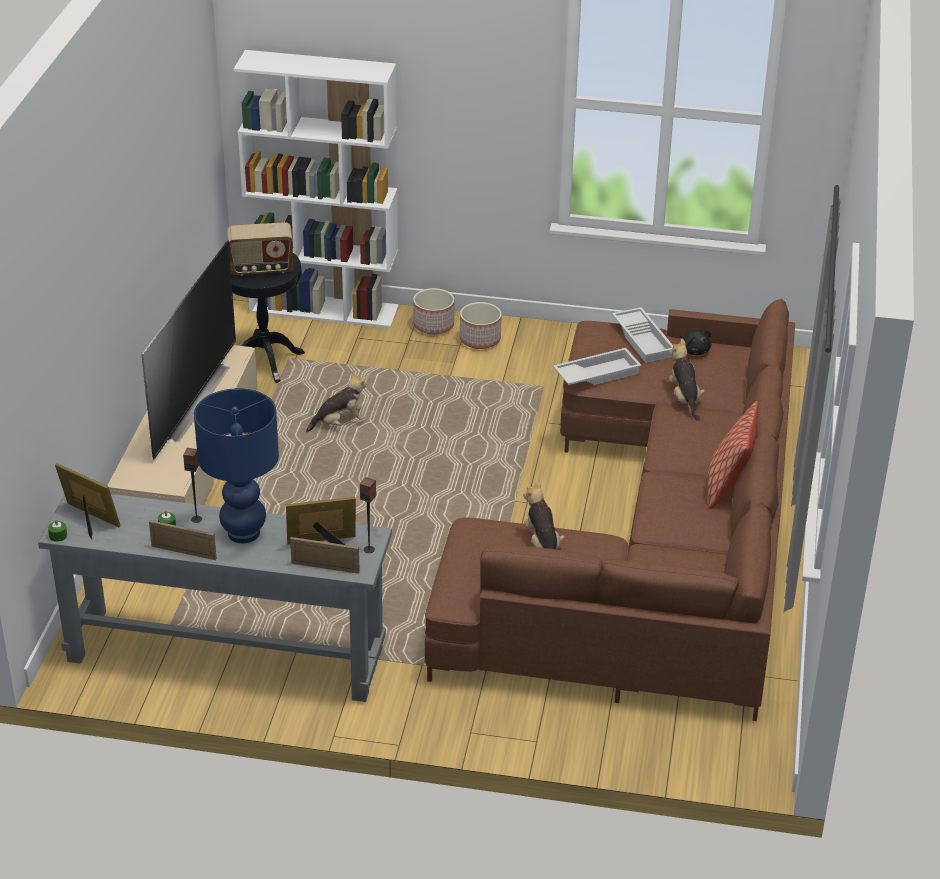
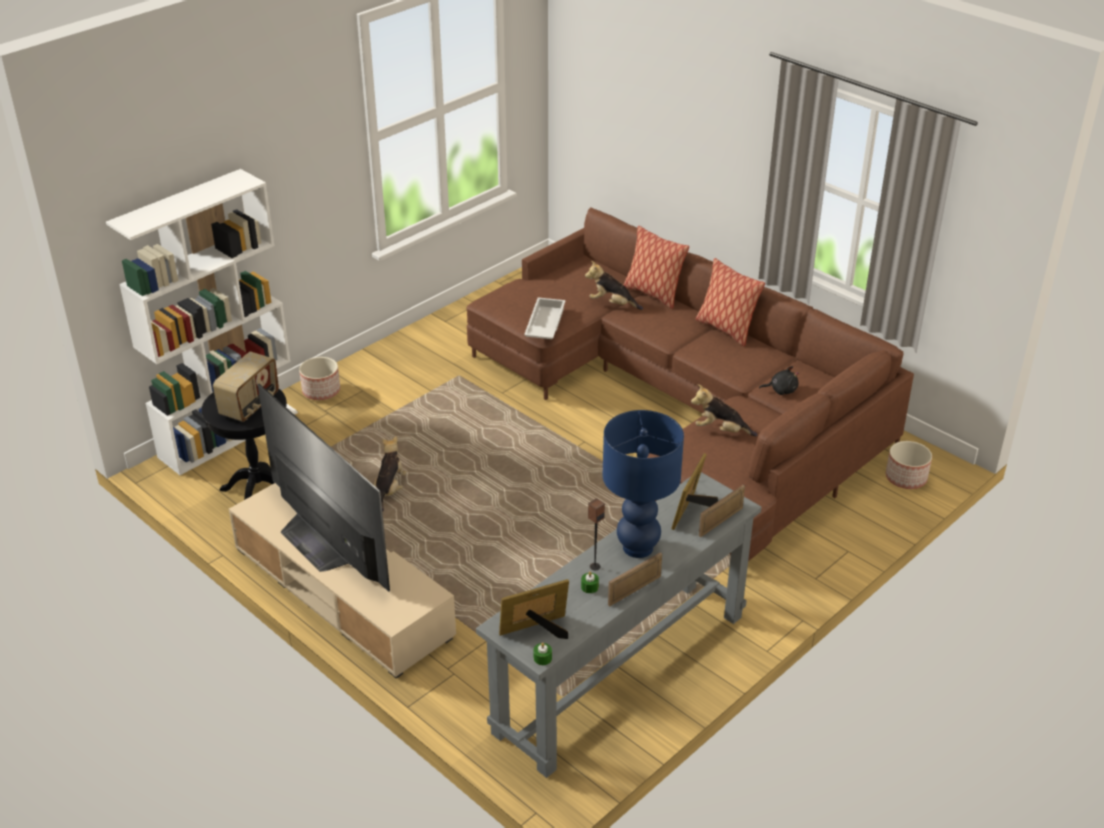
camera: 55 degrees left, 0 degrees up
(369, 549) = (716, 491): speaker -> none
(480, 339) = (367, 378): planter -> planter (905, 478)
(644, 340) = (526, 289): white tray -> none
(694, 350) = (562, 276): black plush toy -> black plush toy (781, 390)
(736, 416) = (653, 294): none -> pillow

